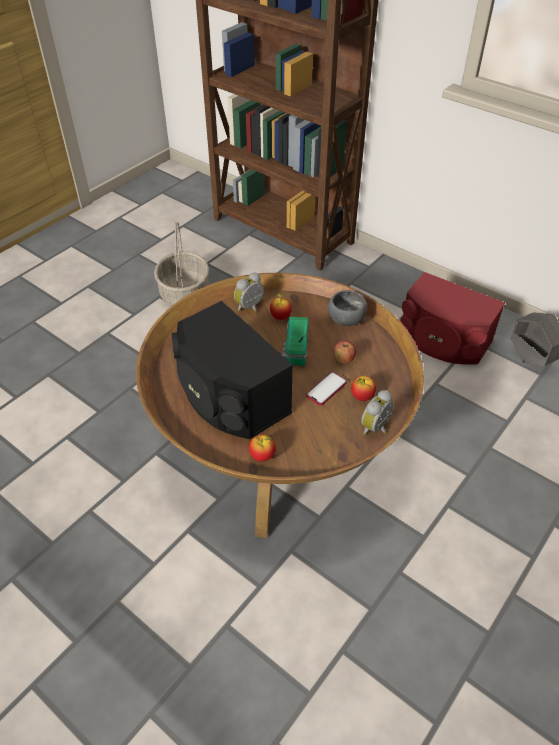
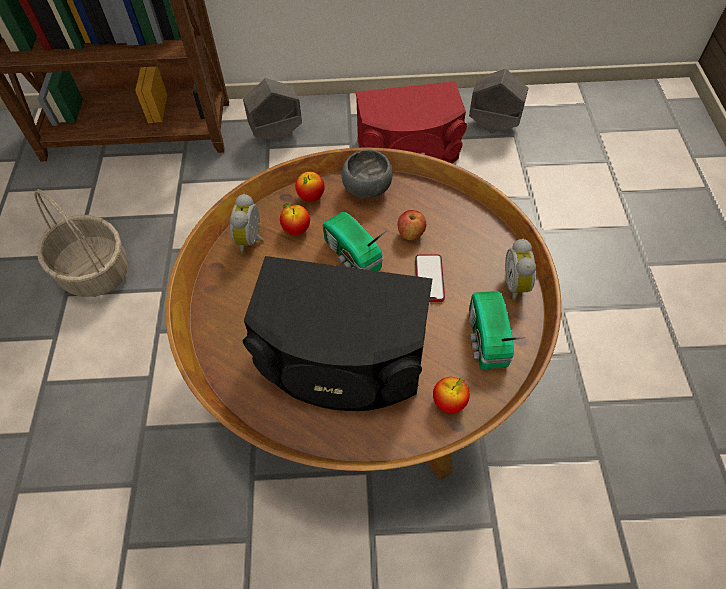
camera: 40 degrees left, 10 degrees up
(321, 442) = (486, 340): none -> radio
(362, 397) = (469, 262): apple -> apple (311, 197)
(364, 278) = (277, 134): none -> grey planter

